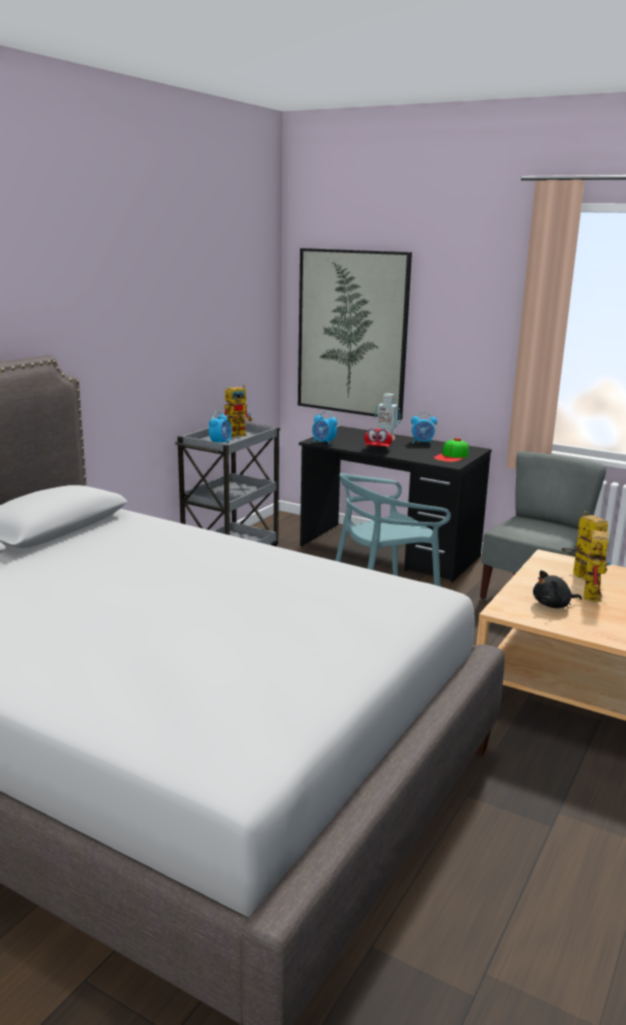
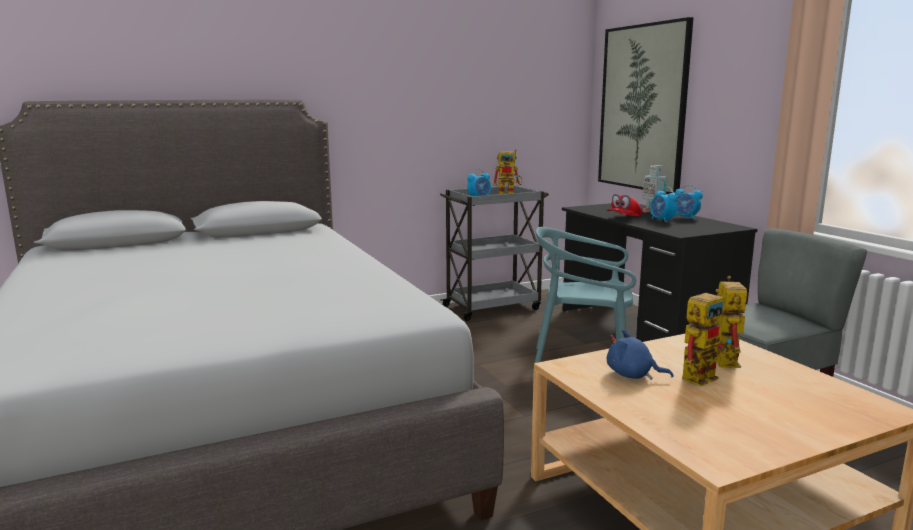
camera: 35 degrees right, 5 degrees down
(323, 442) = (583, 209): alarm clock -> alarm clock (662, 220)
(452, 456) = (694, 229): cap -> none
(553, 605) = (633, 375): black plush toy -> blue plush toy

